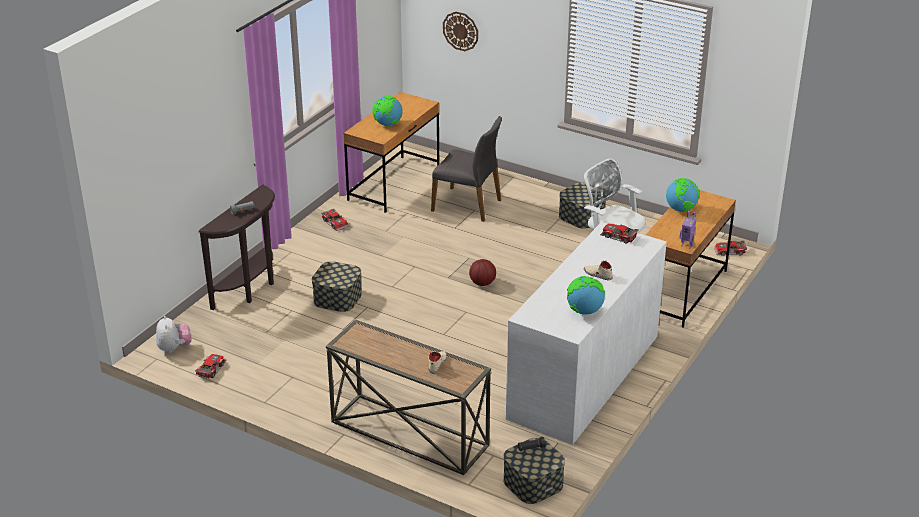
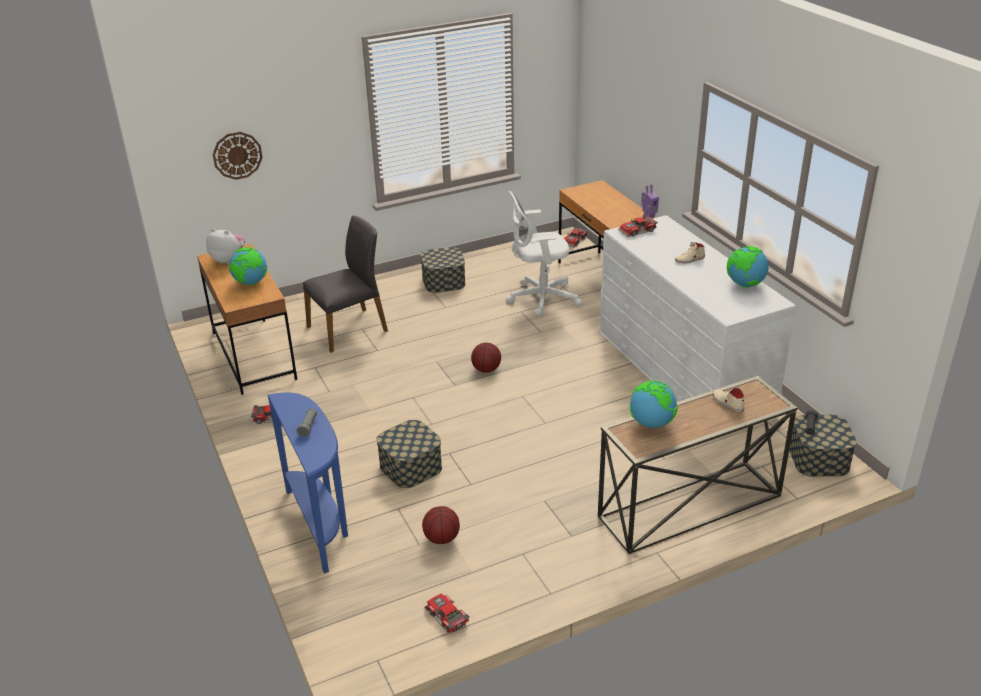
camera: 55 degrees left, 0 degrees up
(174, 348) = (371, 635): plush toy -> plush toy (229, 260)
(251, 288) = (320, 524): brown console table -> blue console table
(278, 339) = (441, 538): none -> basketball
(681, 209) = (591, 204): globe -> globe (651, 423)

